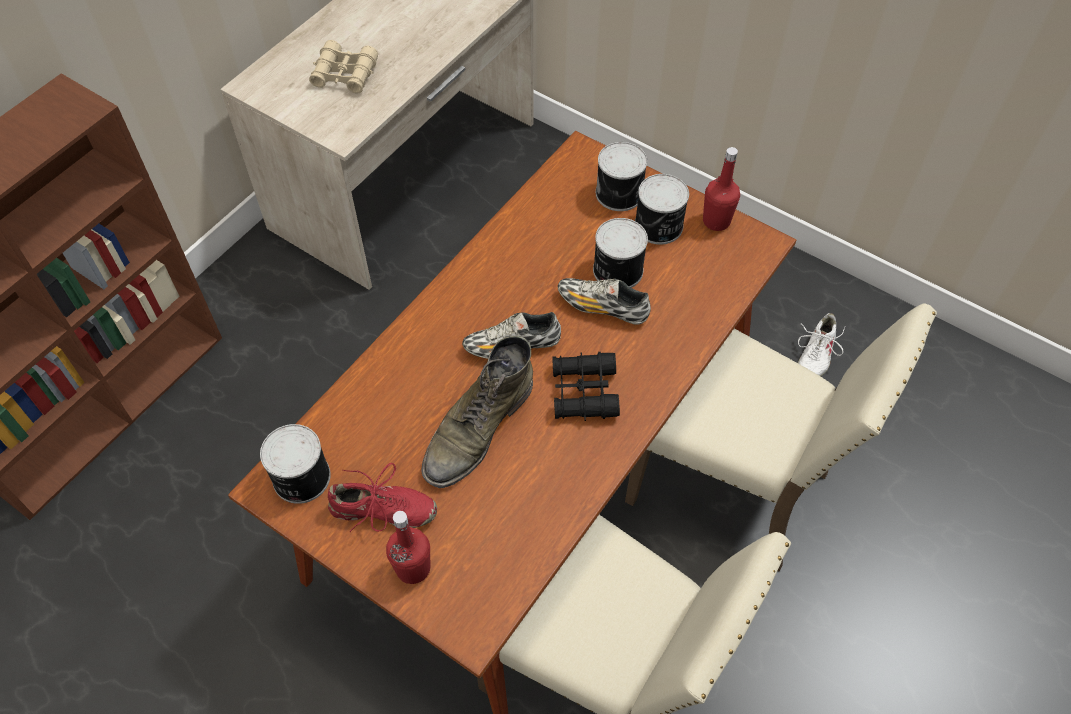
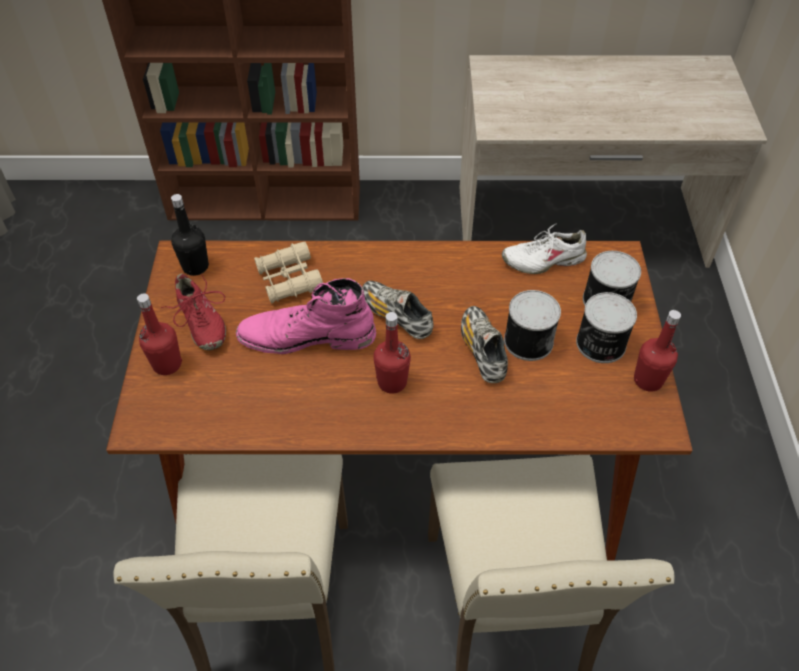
camera: 55 degrees right, 5 degrees down
(300, 478) = (195, 266): can -> black bottle
(345, 74) = (548, 98): beige binoculars -> beige binoculars (289, 279)
(477, 429) = (306, 336): green boot -> pink boot
(584, 392) = (392, 382): black binoculars -> red bottle
(815, 354) = (701, 605): white shoe -> white shoe (543, 260)

